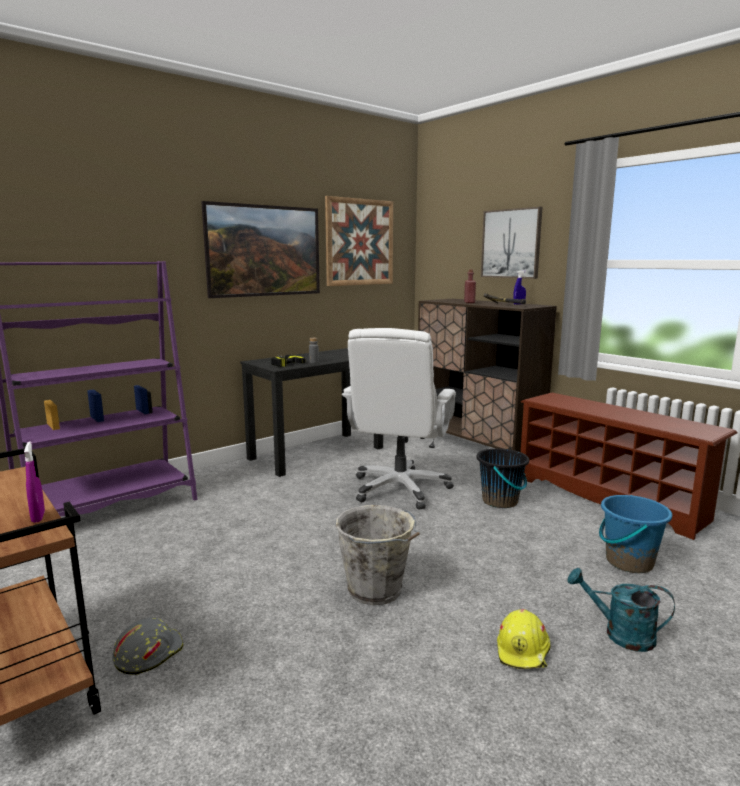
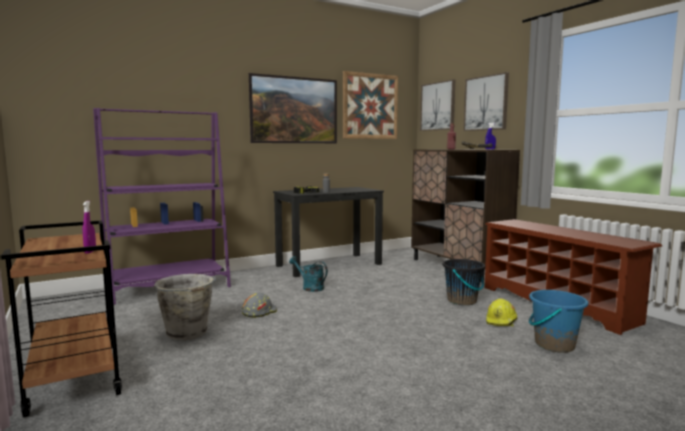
camera: 10 degrees right, 5 degrees down
(148, 653) = (163, 367): grey hard hat -> grey hard hat (259, 312)
(376, 590) = (339, 346): grey bucket -> grey bucket (187, 333)
(400, 489) = (384, 289): white office chair -> none
(445, 242) = (438, 106): none -> picture
(523, 651) = (438, 390): yellow hard hat -> yellow hard hat (501, 321)
(620, 634) = (524, 388): turquoise watering can -> turquoise watering can (309, 287)

